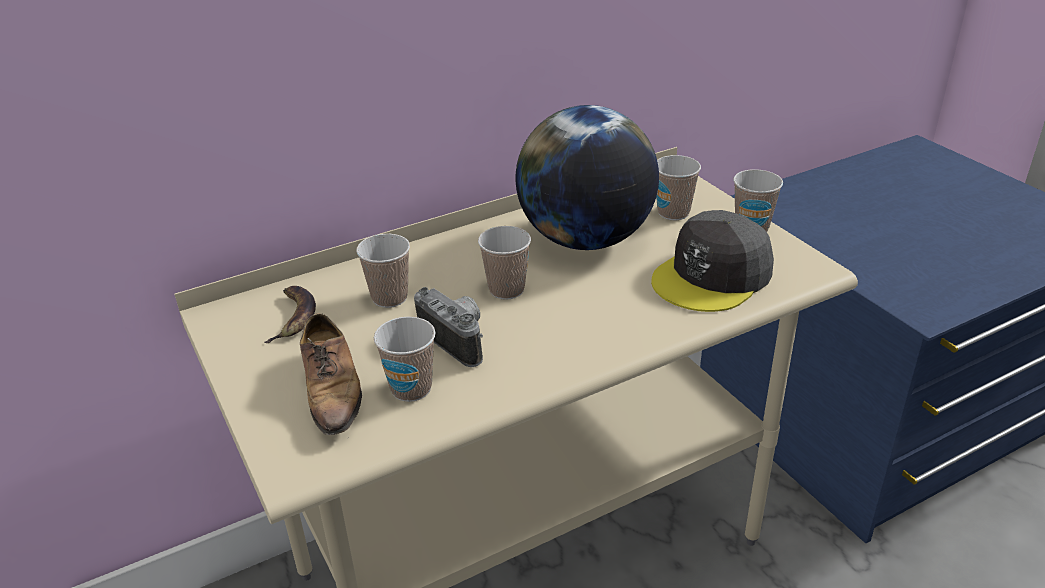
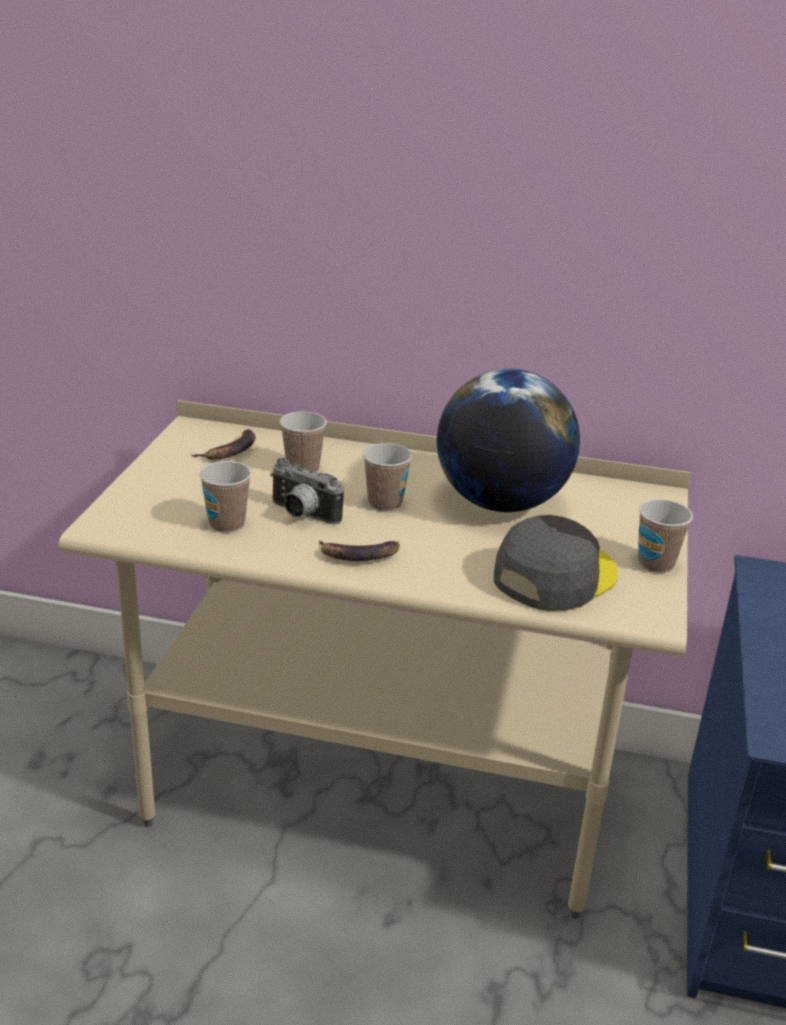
camera: 40 degrees right, 5 degrees down
(332, 390) = (184, 500): shoe -> none
(459, 340) = (301, 515): camera -> camera turned 120 degrees clockwise
(561, 346) = (359, 554): none -> banana
(673, 213) = (609, 521): cup -> none
(713, 276) = (554, 576): grey cap -> grey cap turned 135 degrees clockwise

